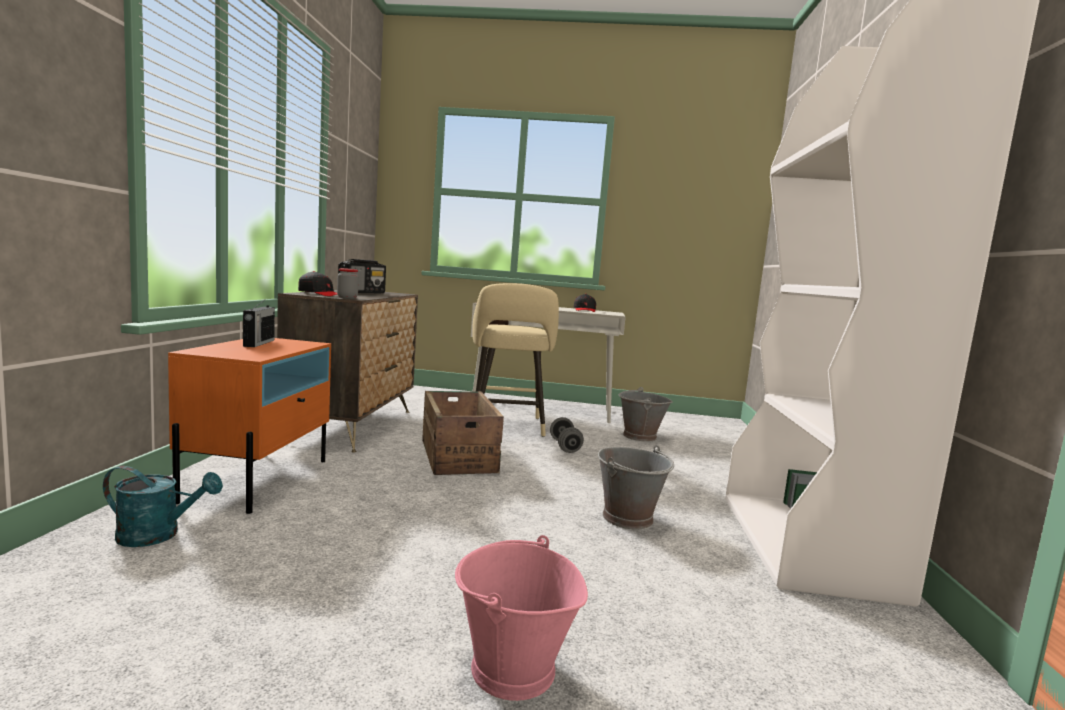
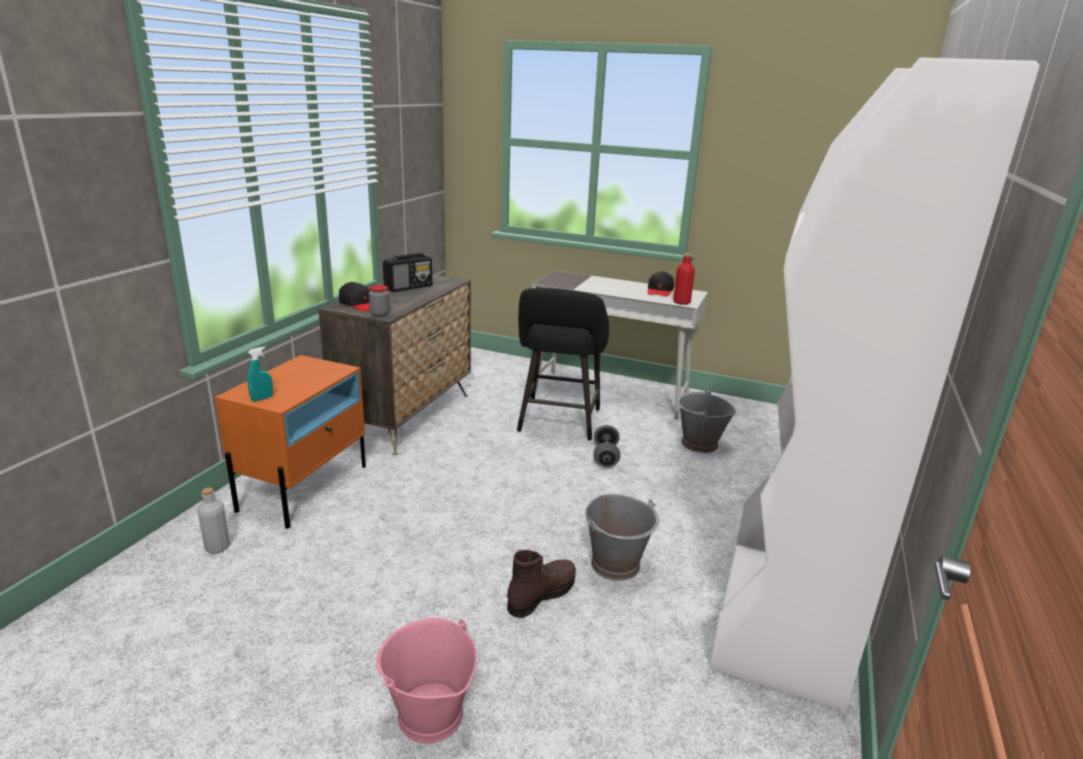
camera: 15 degrees right, 15 degrees up
(158, 535) = (217, 547): turquoise watering can -> grey bottle
(230, 354) = (262, 399): none -> turquoise spray bottle
(258, 343) = (294, 373): radio -> none
(458, 456) = (489, 466): crate -> none
(507, 427) = (558, 423): beige stool -> black stool
(571, 546) = (541, 594): none -> brown boot
(609, 314) = (681, 302): none -> red bottle

